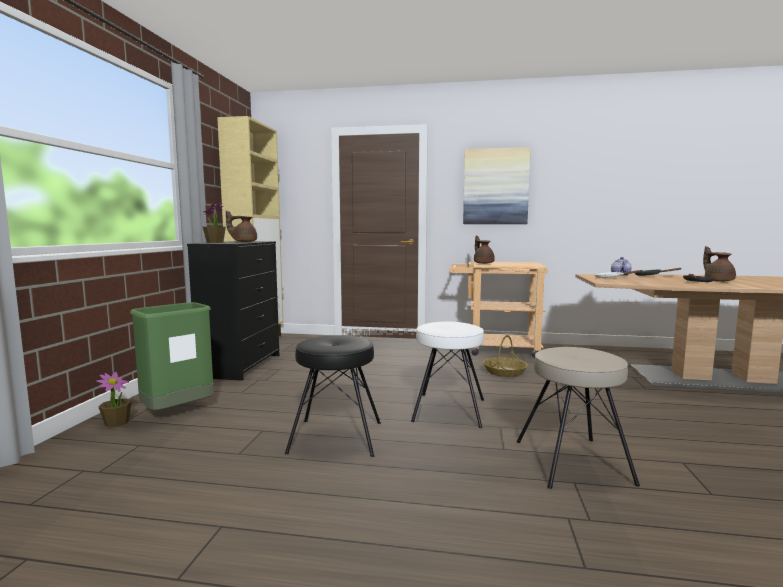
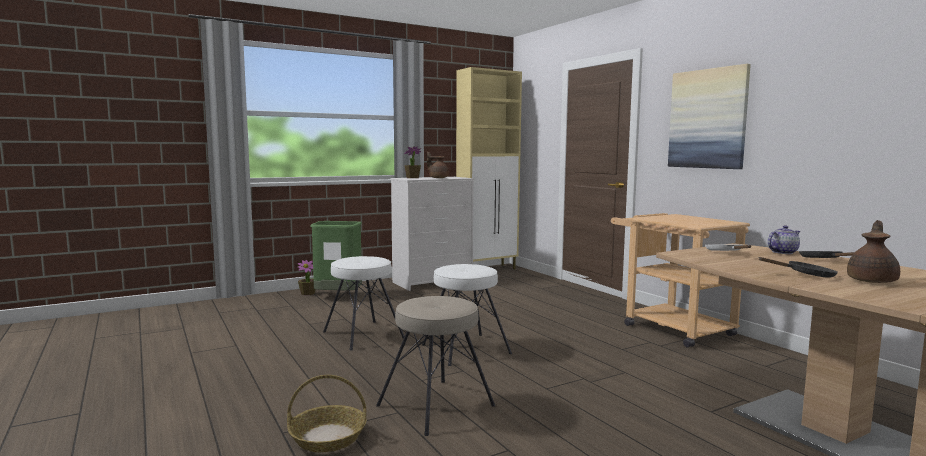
camera: 50 degrees right, 0 degrees up
(241, 365) = (433, 282): black dresser -> white dresser
(336, 437) = (362, 335): black stool -> white stool
(483, 263) = (652, 216): brown teapot -> none
(504, 372) = (605, 345): basket -> basket (327, 437)

